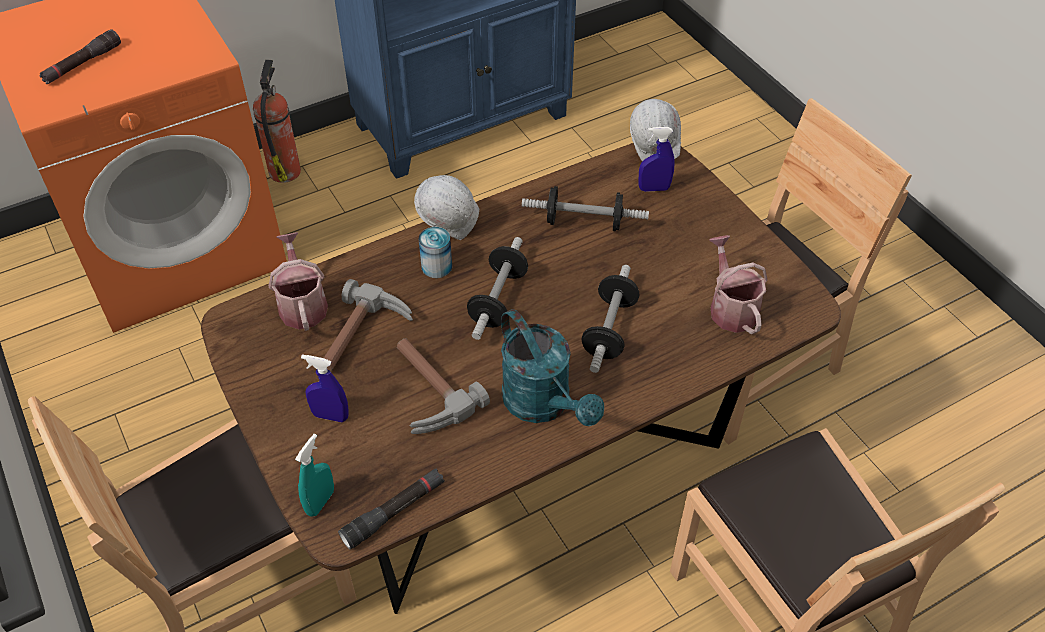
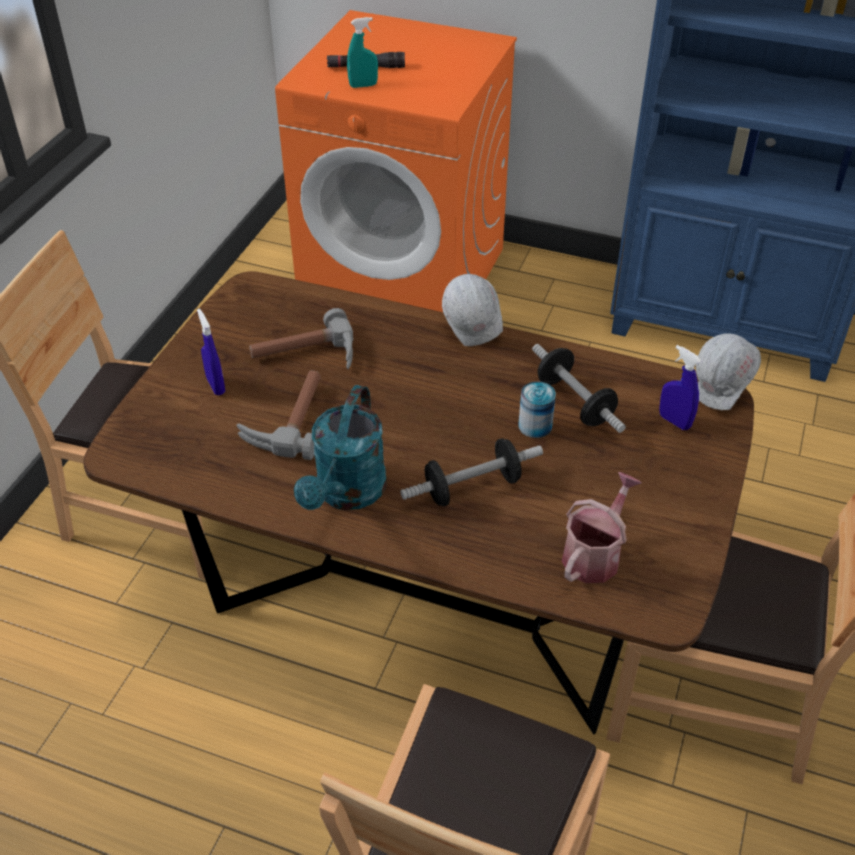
camera: 50 degrees right, 5 degrees down
(285, 170) = (538, 274): fire extinguisher -> none
(302, 304) = (303, 308): watering can -> none
(320, 502) = (134, 428): turquoise spray bottle -> turquoise spray bottle (363, 85)
(394, 512) = (160, 472): black flashlight -> none
(436, 266) = (420, 350): can -> can (535, 426)
(498, 300) = (426, 403): dumbbell -> none

